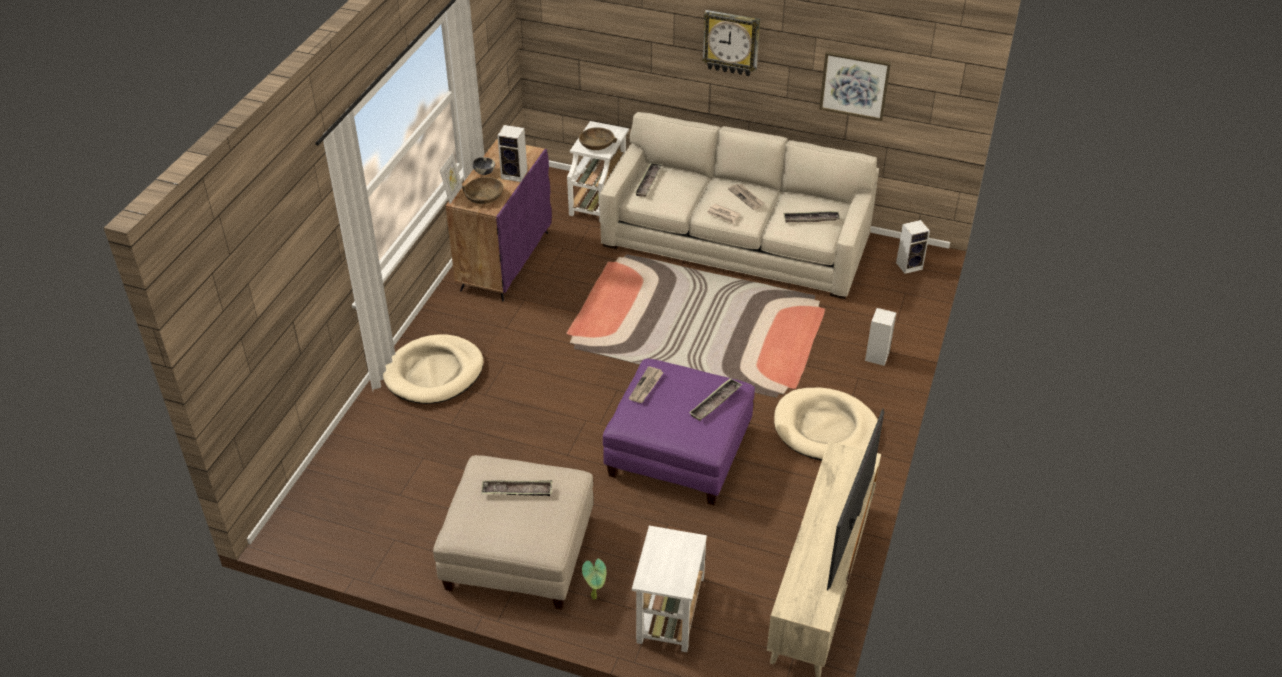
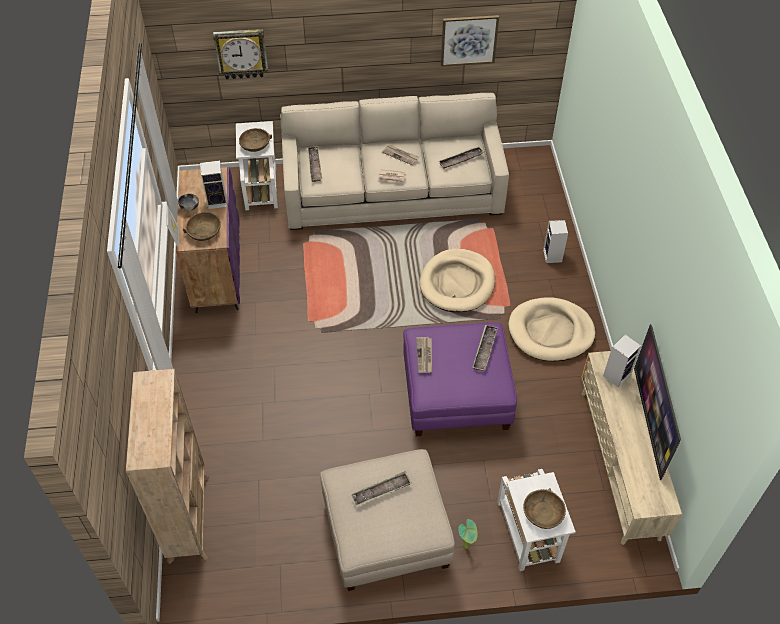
camera: 25 degrees left, 10 degrees up
(336, 466) = (189, 517): none -> beige bookcase
(434, 373) = (220, 398): beige dog bed -> beige dog bed (457, 283)
(668, 568) = (543, 512): none -> brown bowl
(731, 42) = (358, 29): wall clock -> wall clock (241, 53)
(909, 265) = (532, 169): speaker -> speaker (617, 374)

